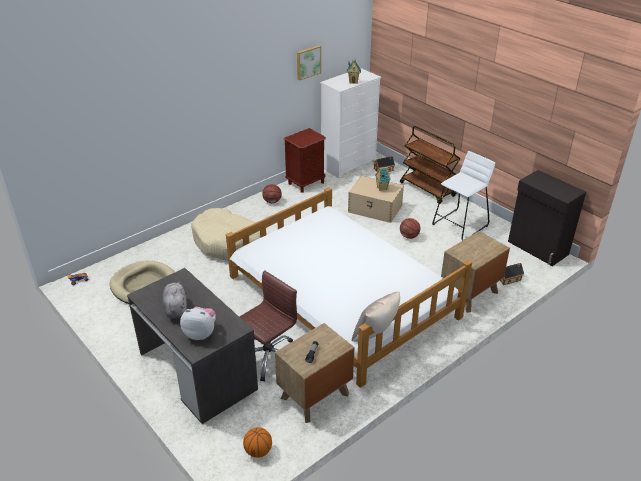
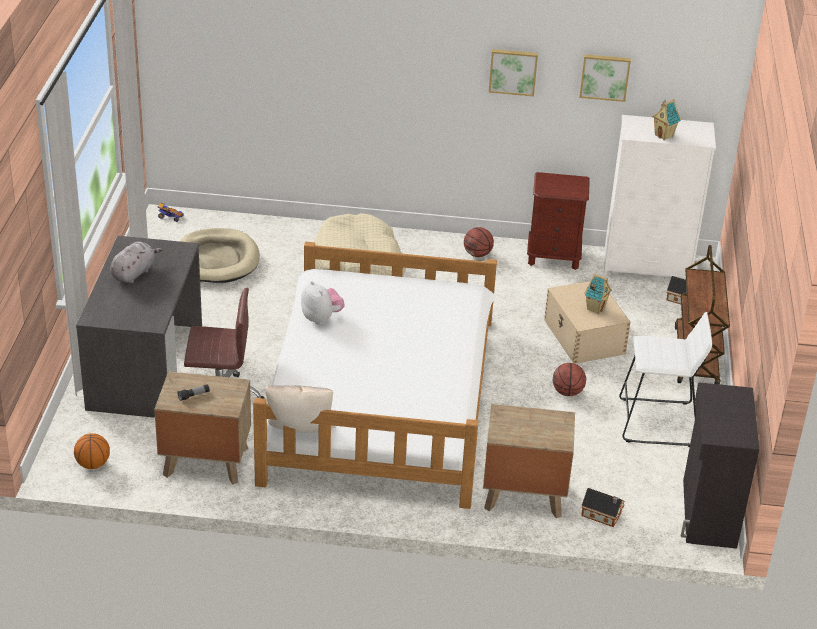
camera: 45 degrees right, 0 degrees up
(201, 333) = (119, 306): plush toy -> plush toy (321, 318)
(262, 78) = (513, 71): none -> picture

